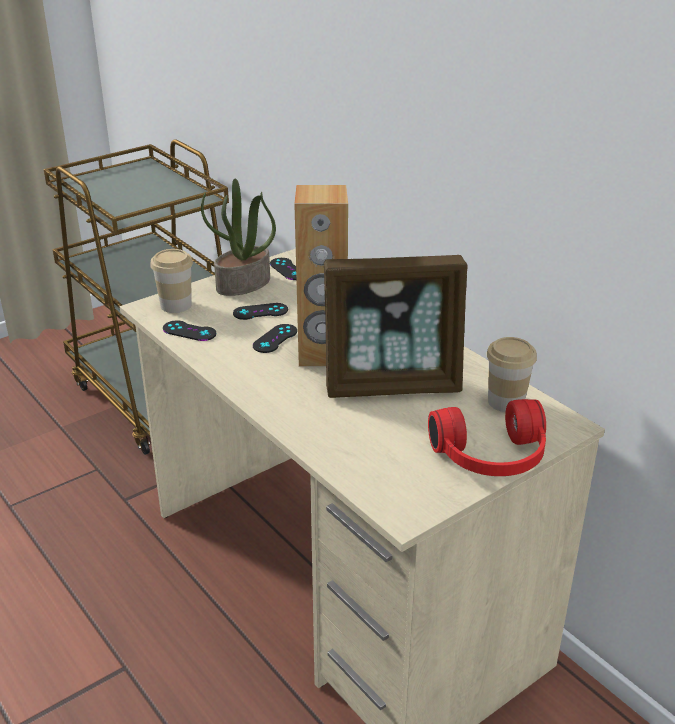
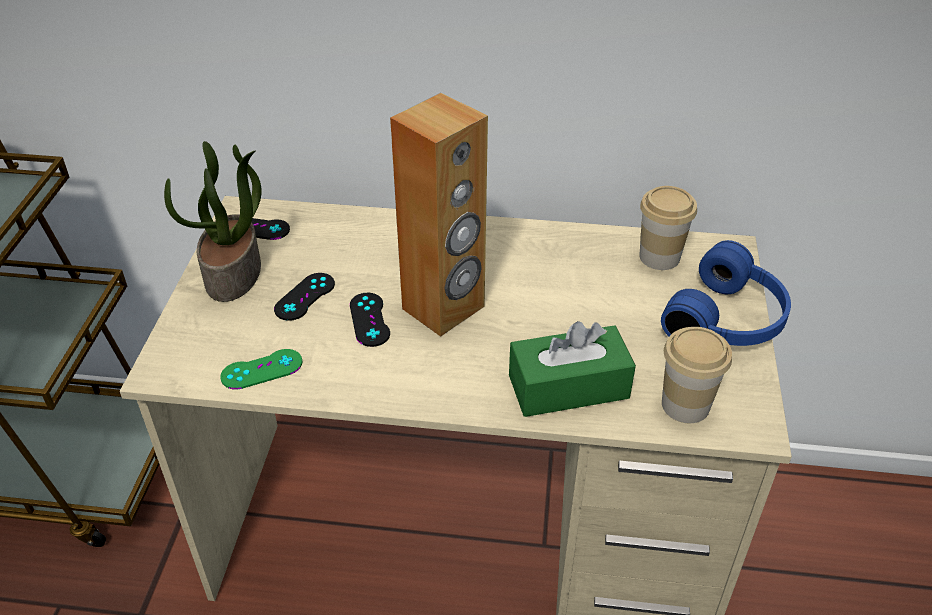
camera: 45 degrees left, 10 degrees up
(176, 305) = (193, 346): cup -> cup (685, 405)
(189, 331) = (262, 369): black game controller -> green game controller
(327, 428) = (568, 387): none -> green tissue box
(393, 385) = (552, 300): picture frame -> none
(492, 458) = (729, 320): red headphones -> blue headphones

